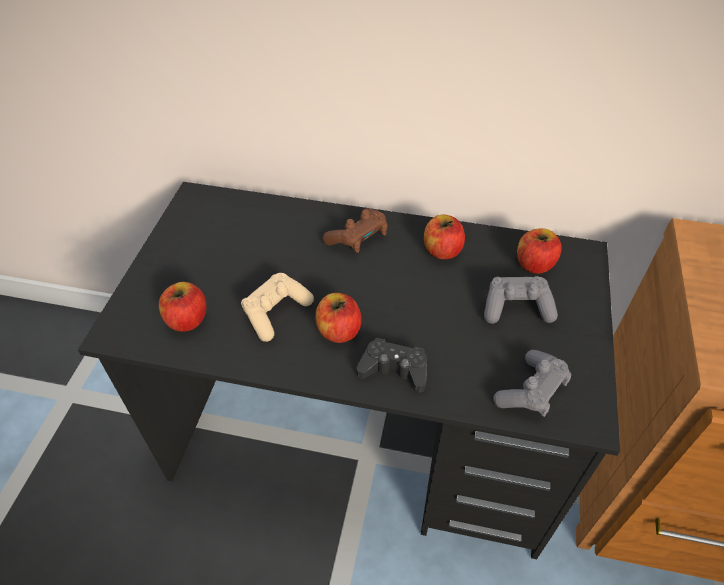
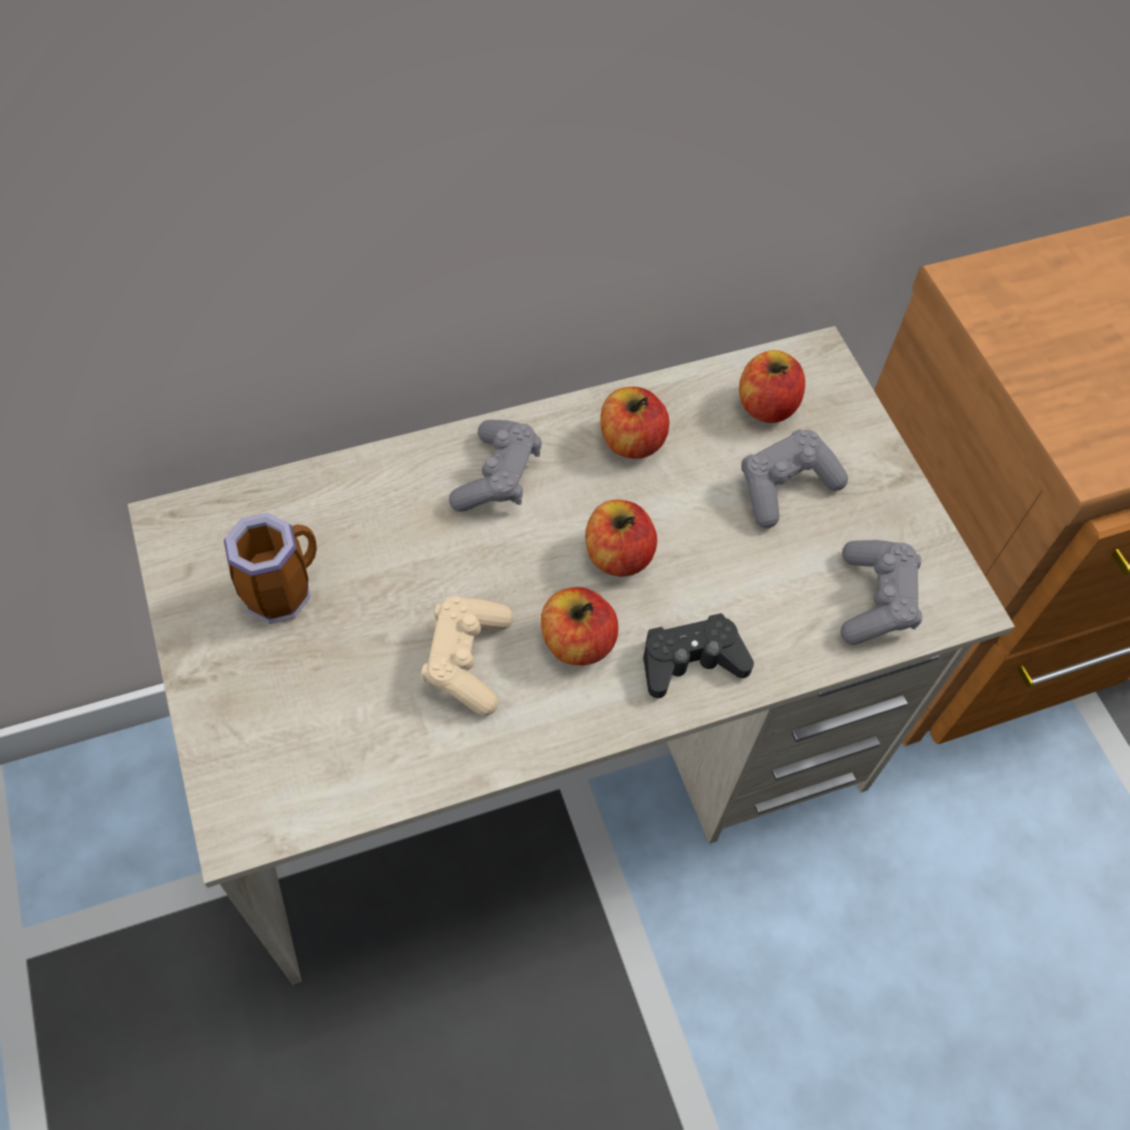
camera: 35 degrees left, 10 degrees up
(187, 319) = (340, 742): apple -> apple (617, 555)
(217, 243) = (282, 590): none -> mug
(358, 238) = (498, 477): brown game controller -> grey game controller
(363, 441) = (549, 757): black desk -> beige desk

